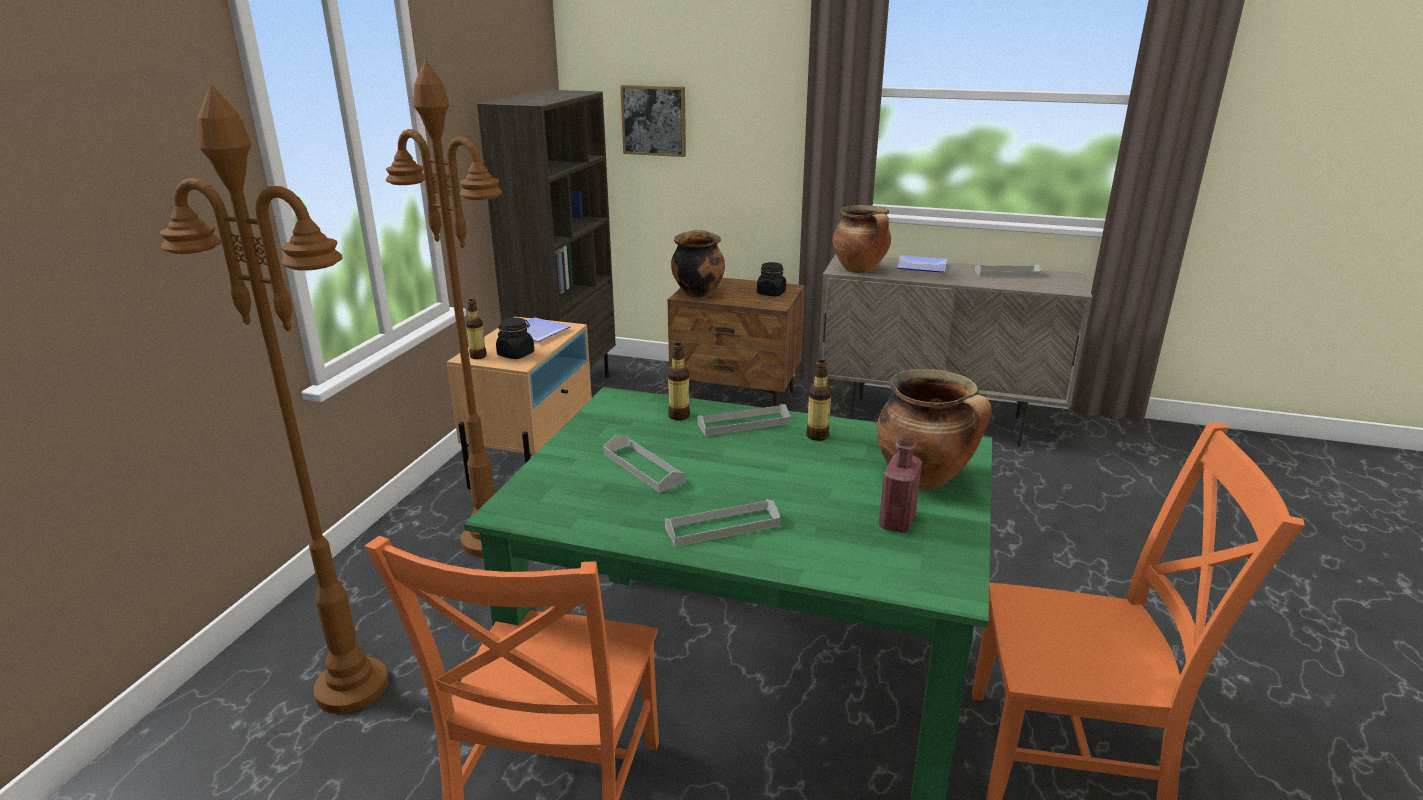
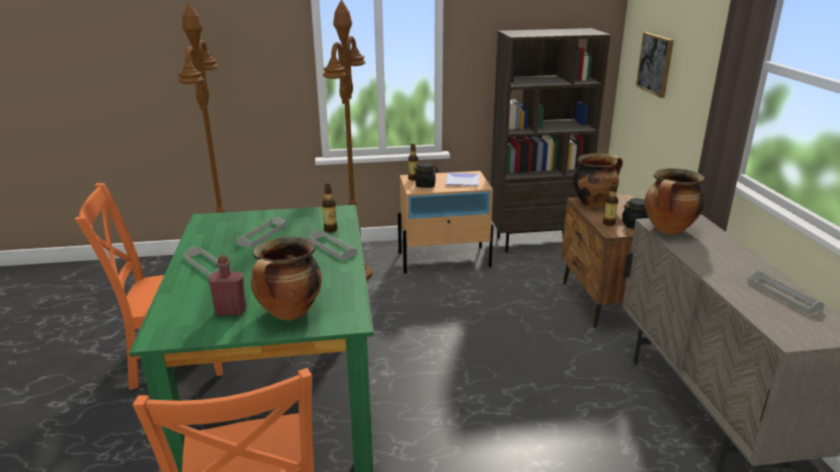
camera: 65 degrees right, 0 degrees up
(817, 436) = (330, 271): bottle -> bottle (609, 223)
(920, 266) = (727, 251): plate -> none

